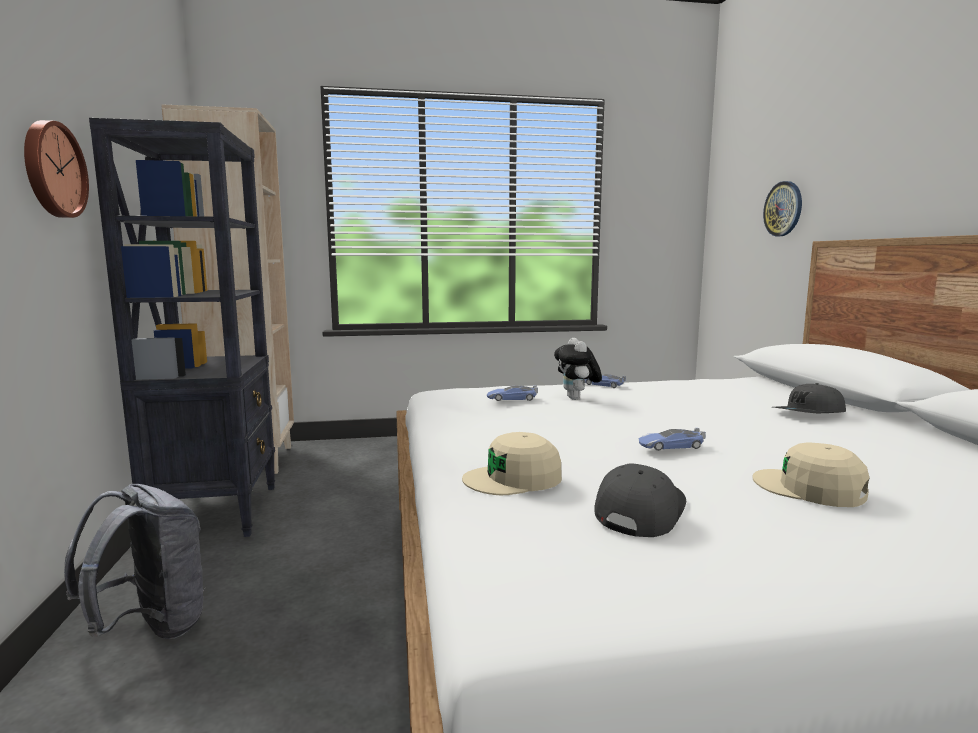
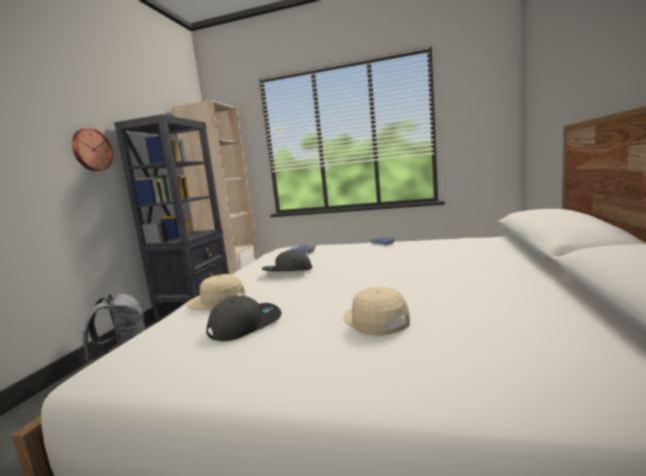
camera: 25 degrees right, 0 degrees up
(577, 398) = (345, 252): plush toy -> none
(670, 446) = (341, 285): toy car -> none
(783, 209) = (555, 102): wall clock -> none
(809, 413) = (493, 264): grey cap -> grey cap (287, 271)

